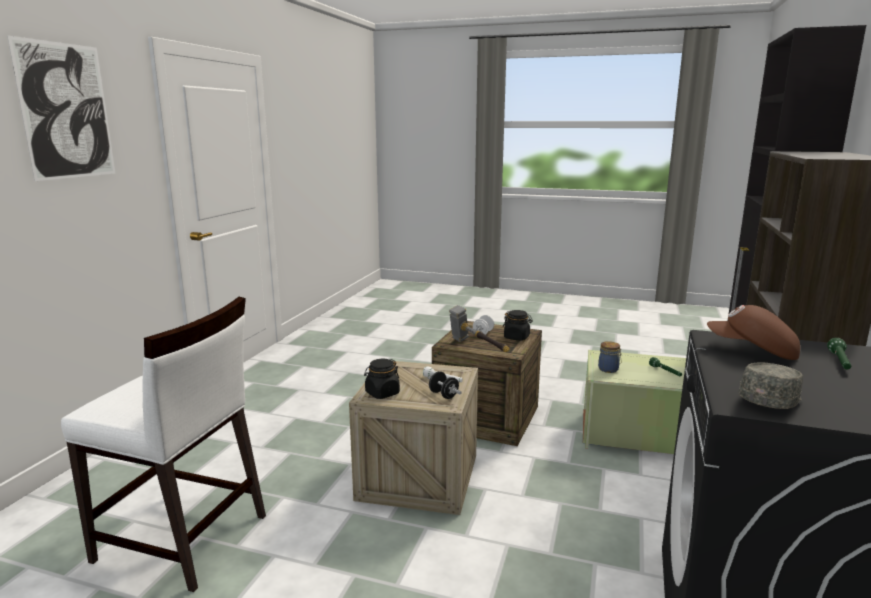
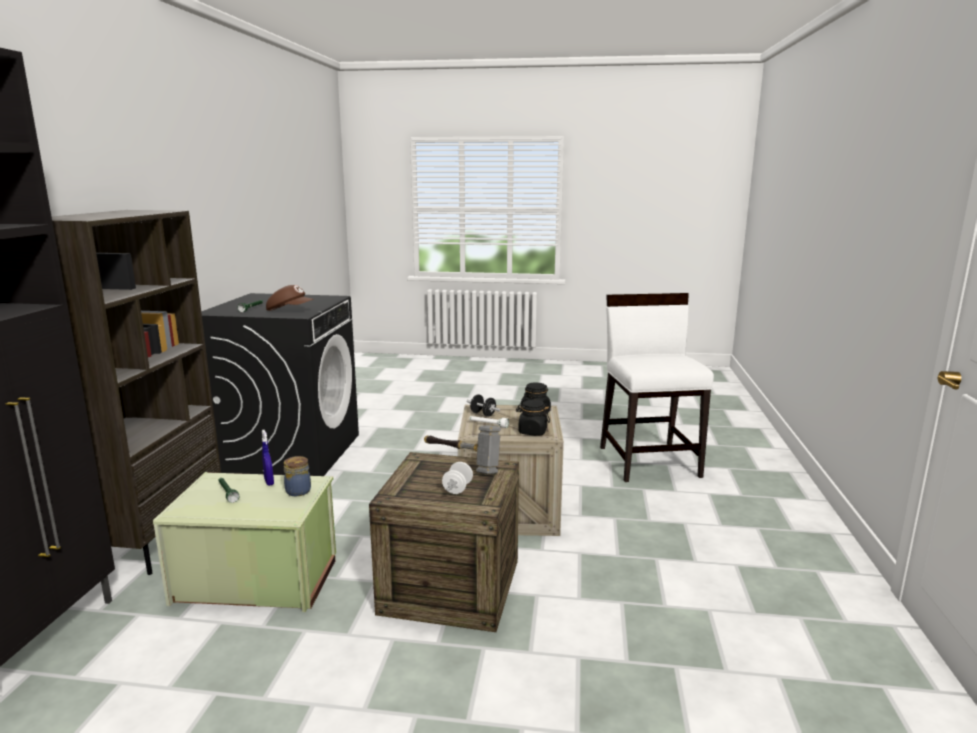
camera: 170 degrees right, 0 degrees up
(66, 111) = (899, 170): picture -> none
(182, 539) = (649, 461): white chair -> white chair turned 75 degrees clockwise
(517, 337) = (409, 484): black jar -> black jar (532, 431)
(640, 378) = (269, 482): none -> blue spray bottle
(771, 400) = (318, 298): grey cap -> none

